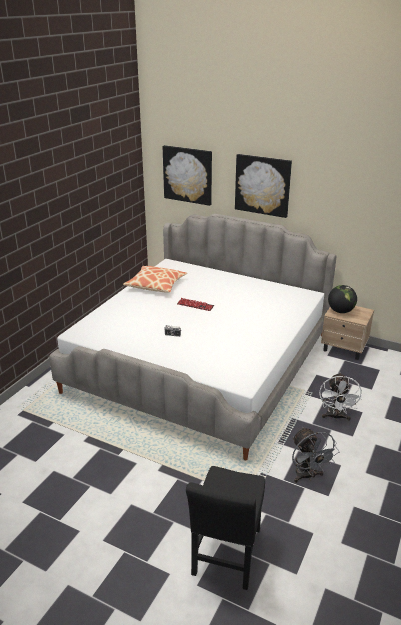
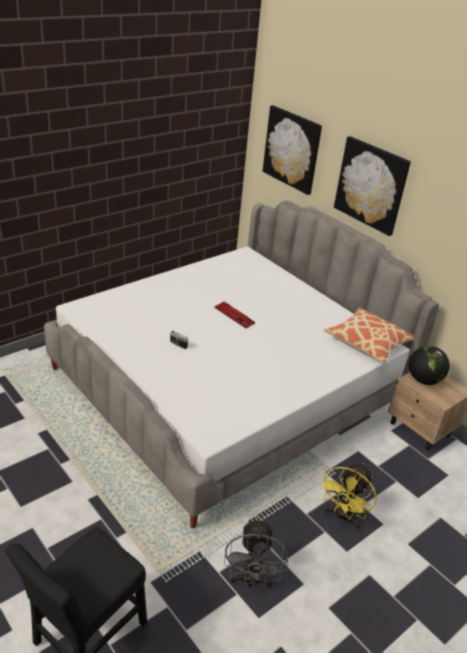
camera: 20 degrees right, 5 degrees up
(156, 285) = (209, 276): pillow -> pillow (368, 342)
(335, 417) = (343, 517): white fan -> yellow fan

